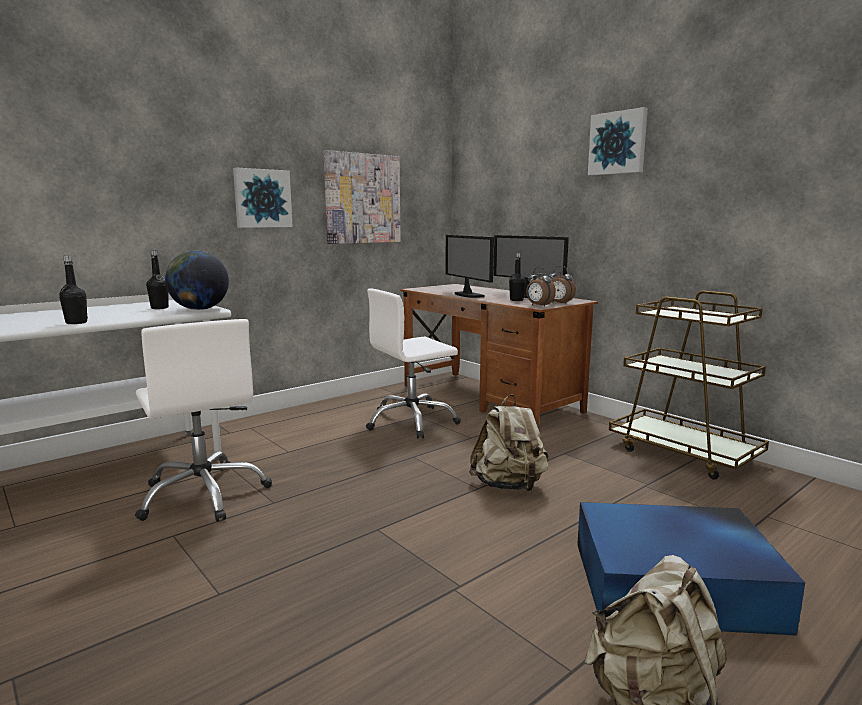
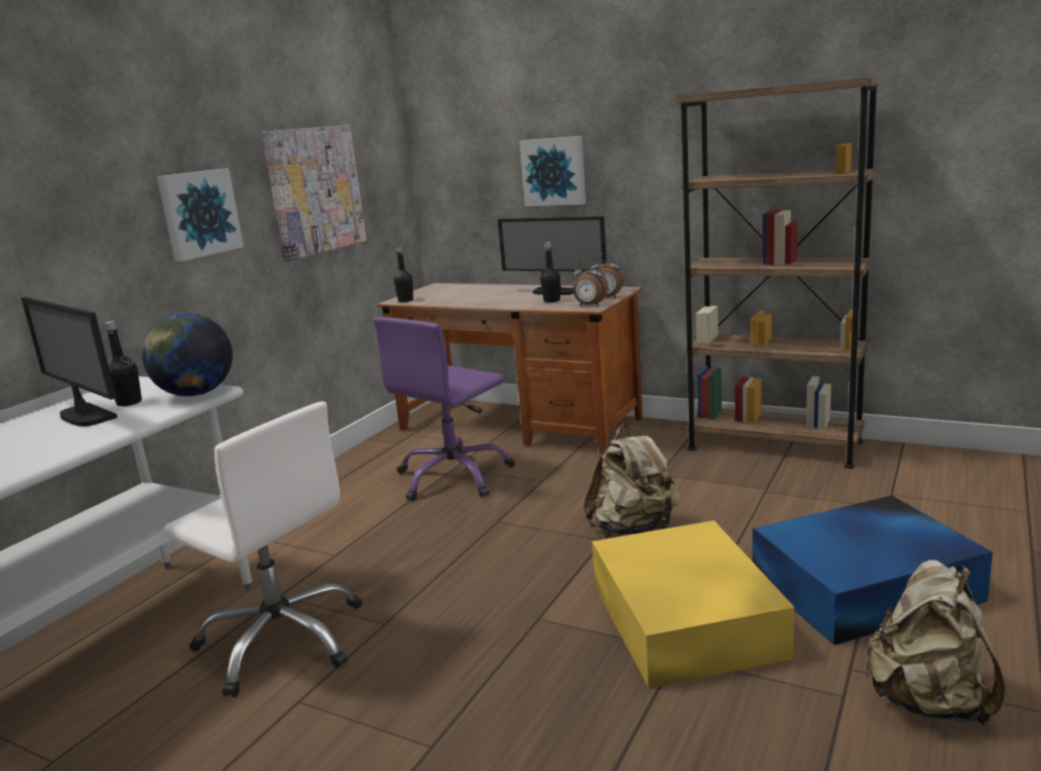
camera: 20 degrees left, 5 degrees up
(76, 322) = (60, 454): black bottle -> black bottle (405, 300)
(411, 422) = (454, 477): white office chair -> purple office chair
(467, 295) = (481, 302): monitor -> monitor (85, 416)
(486, 564) = (685, 621): none -> yellow storage box
(618, 143) = (646, 97): picture -> picture (554, 171)
(683, 453) = (774, 445): brown cart -> brown bookcase

